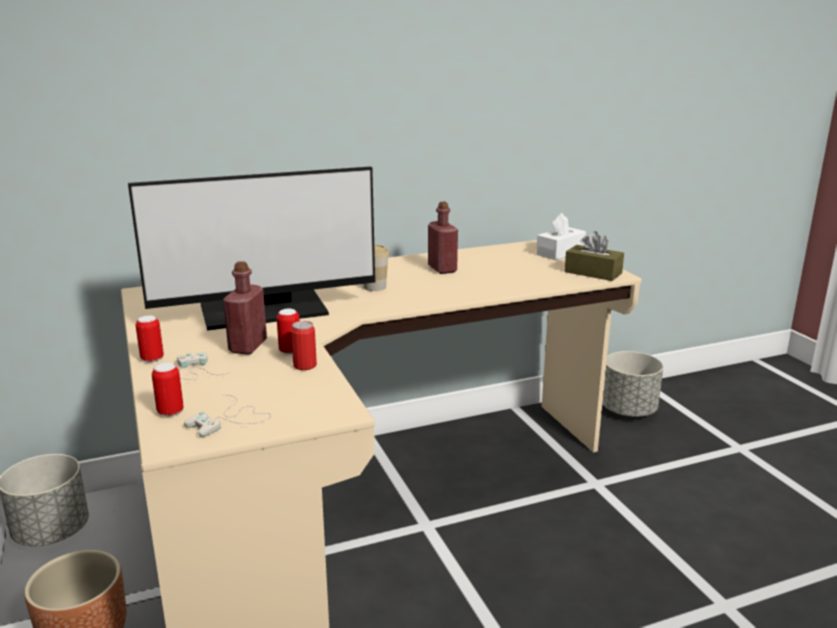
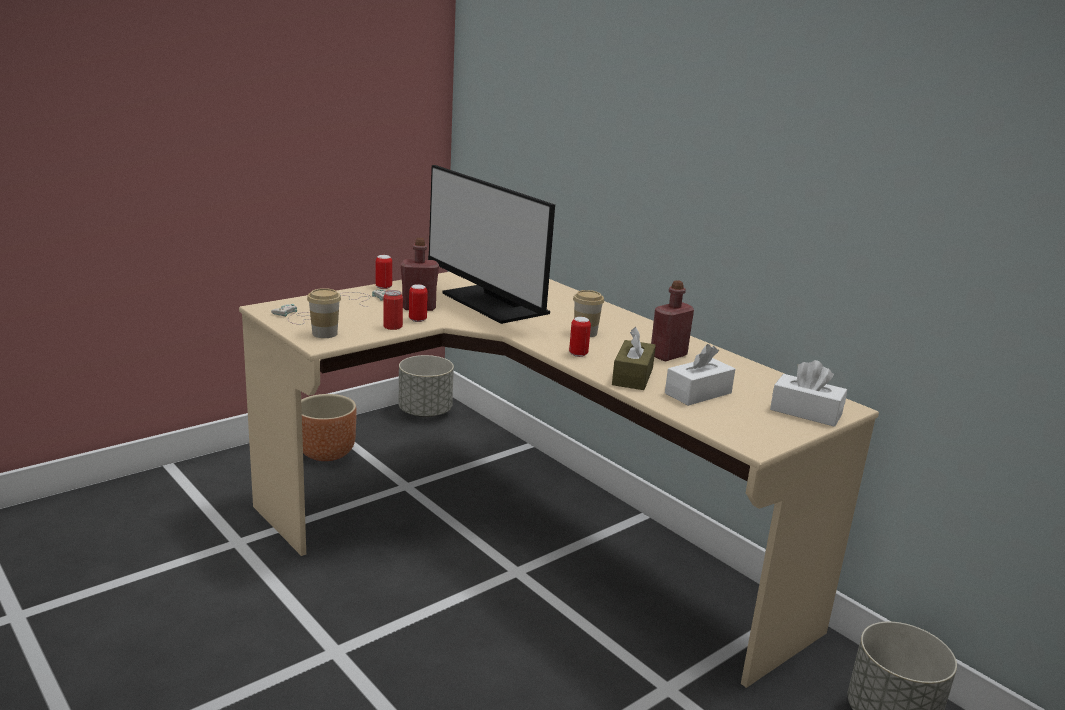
camera: 70 degrees right, 0 degrees up
(170, 412) = (305, 302): can -> can (578, 354)
(305, 406) = (324, 334): none -> cup
(523, 273) = (698, 393): none -> white tissue box
(593, 273) = (745, 432): brown tissue box -> brown tissue box (632, 376)

